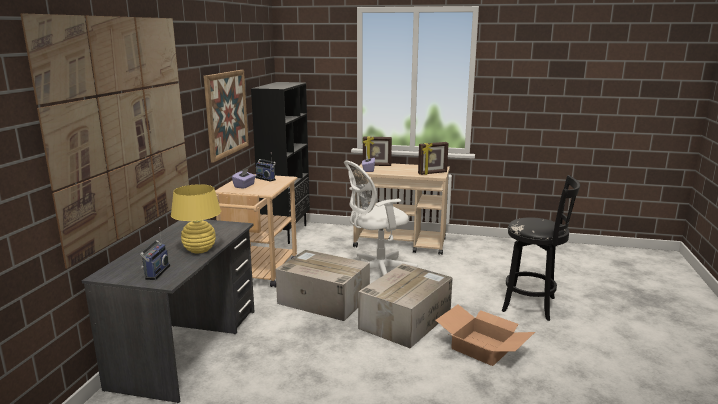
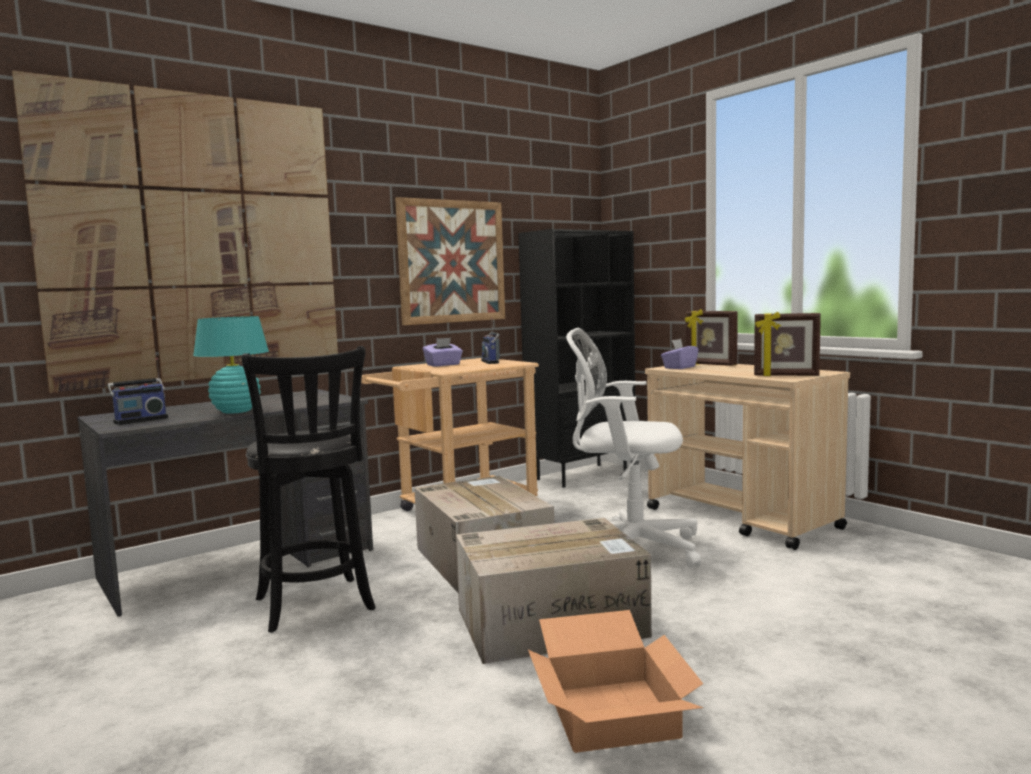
camera: 40 degrees right, 10 degrees down
(199, 250) = (236, 411): yellow table lamp -> turquoise table lamp
(532, 305) = (864, 682): black stool -> black stool (316, 606)

